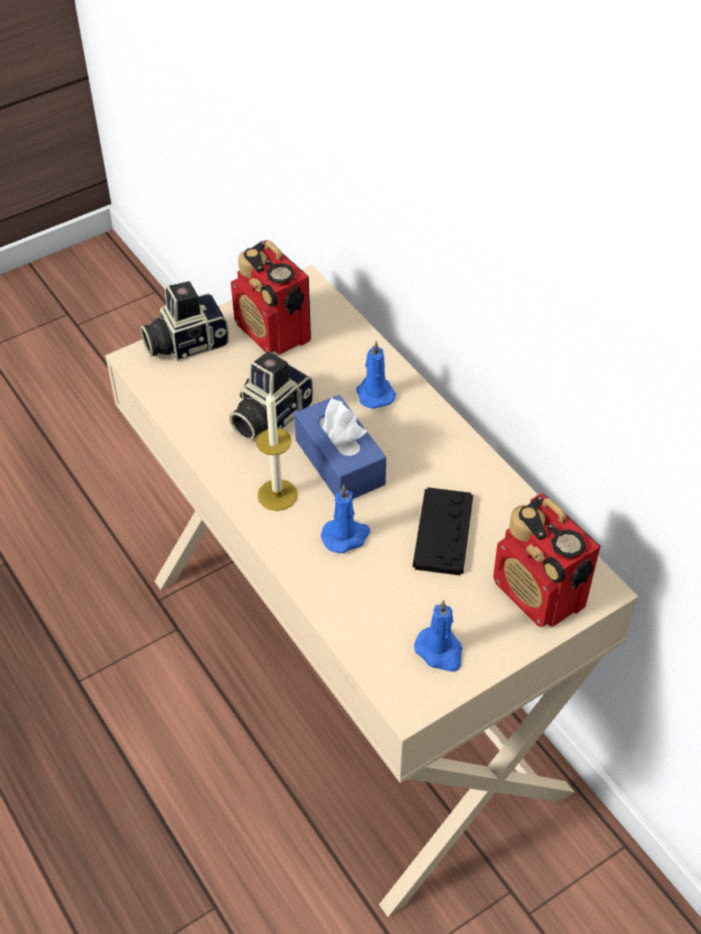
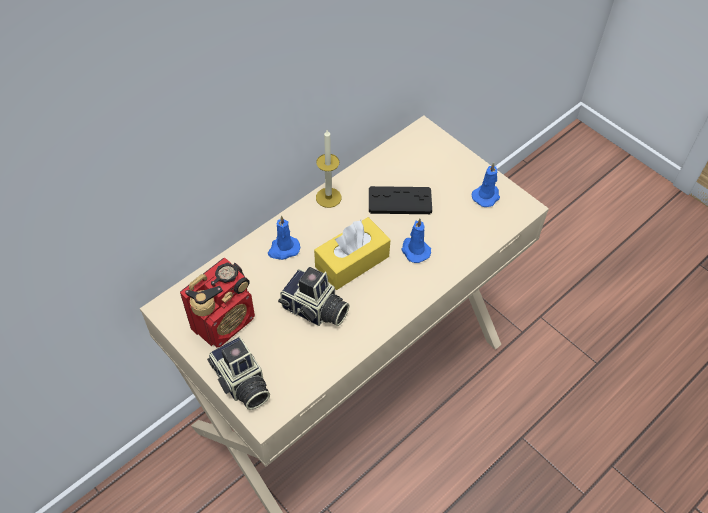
camera: 100 degrees left, 5 degrees up
(277, 495) = (388, 293): candle -> candle (328, 197)
(340, 462) = (352, 261): blue tissue box -> yellow tissue box
(539, 594) = (434, 155): radio -> none

